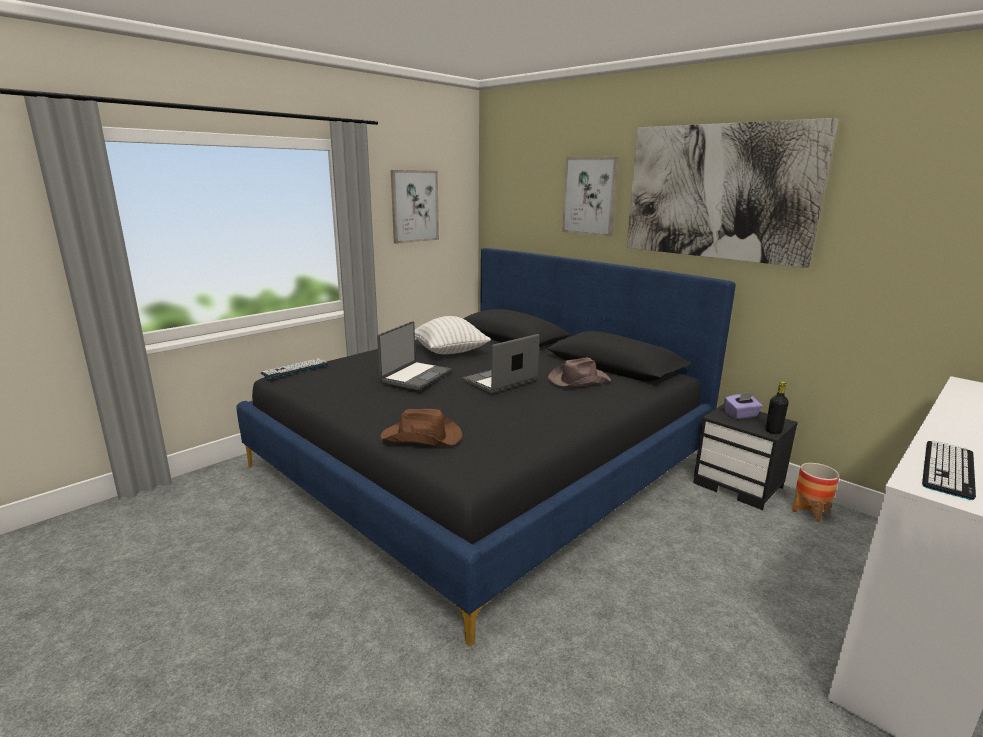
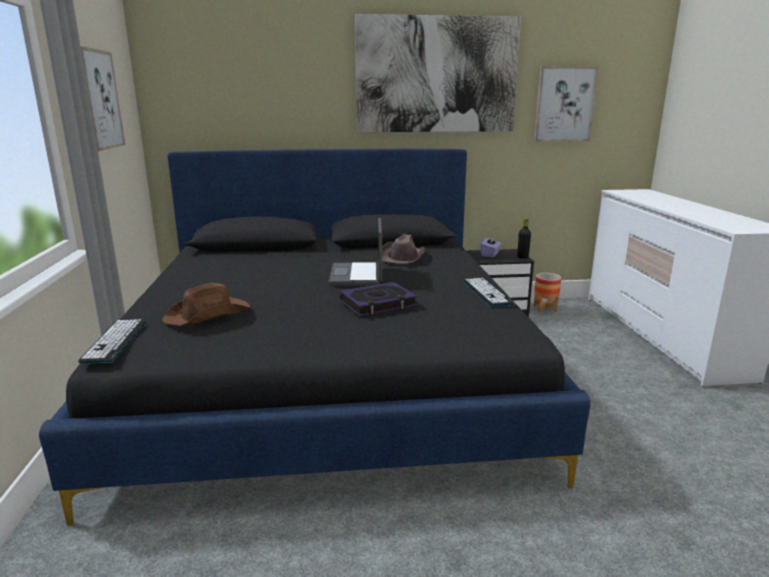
camera: 50 degrees left, 0 degrees up
(415, 377) = (282, 297): laptop -> none
(422, 437) = (428, 332): brown hat -> brown hat (208, 314)
(449, 353) = (242, 272): white pillow -> none
(454, 406) = (378, 304): none -> book
(590, 196) = (305, 83): picture -> picture (564, 104)
(948, 469) = (722, 222): keyboard -> keyboard (487, 293)

